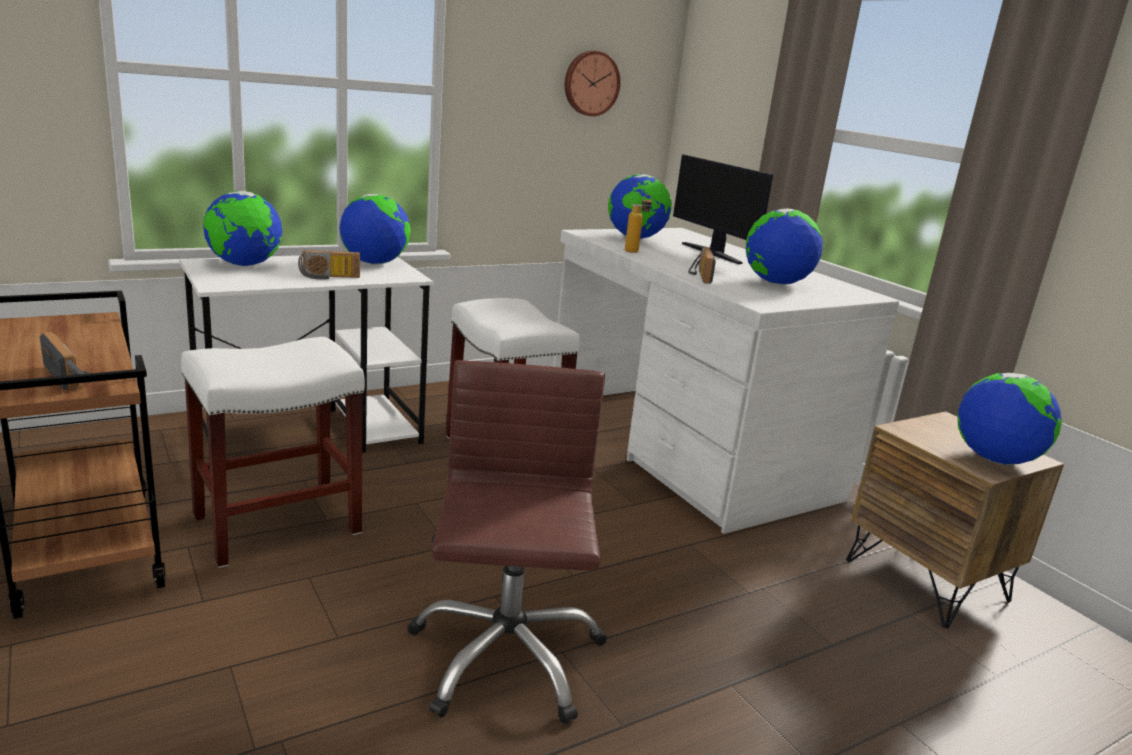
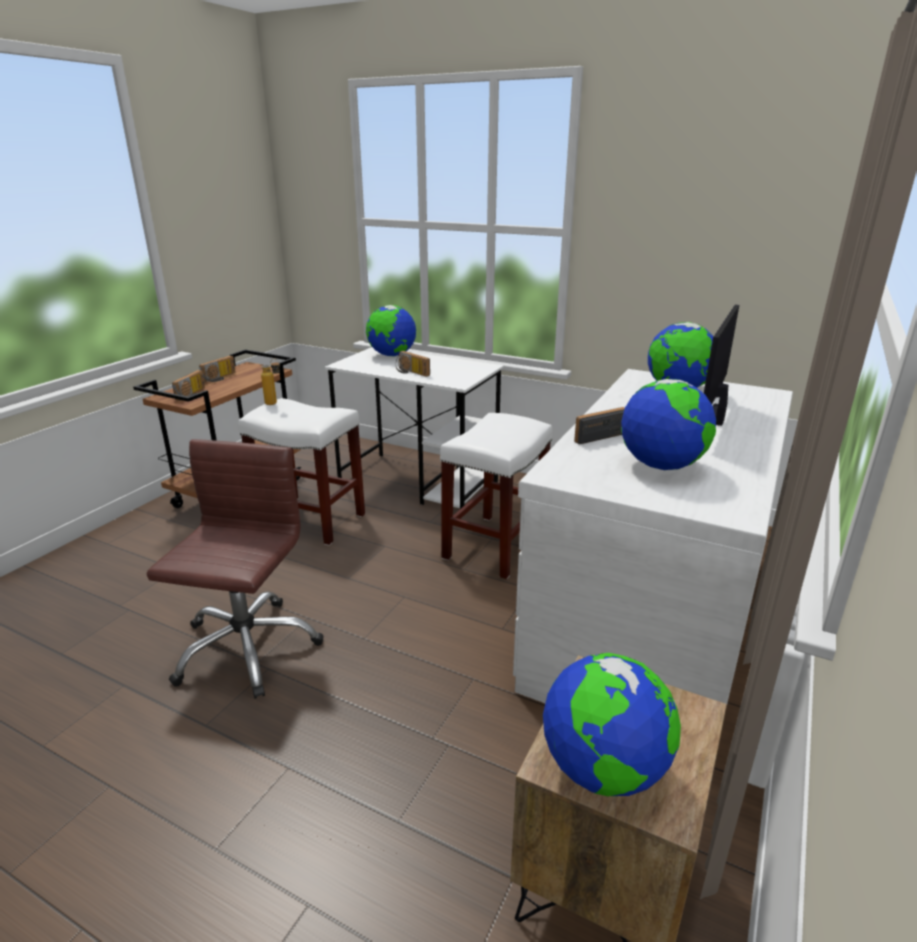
camera: 60 degrees right, 5 degrees up
(34, 347) = (220, 378): none -> radio
(374, 263) = (467, 369): globe -> none
(505, 656) = (246, 648): brown office chair -> brown office chair turned 45 degrees counterclockwise
(590, 83) = (736, 221): wall clock -> none
(635, 251) = (625, 400): bottle -> bottle (275, 404)

